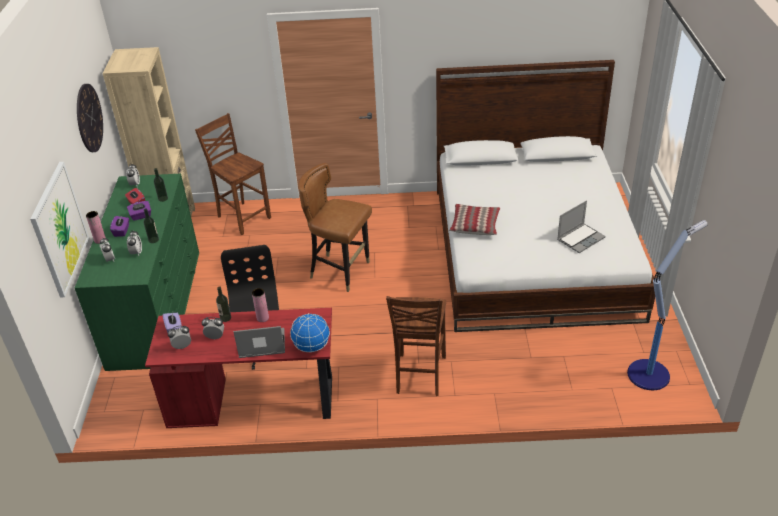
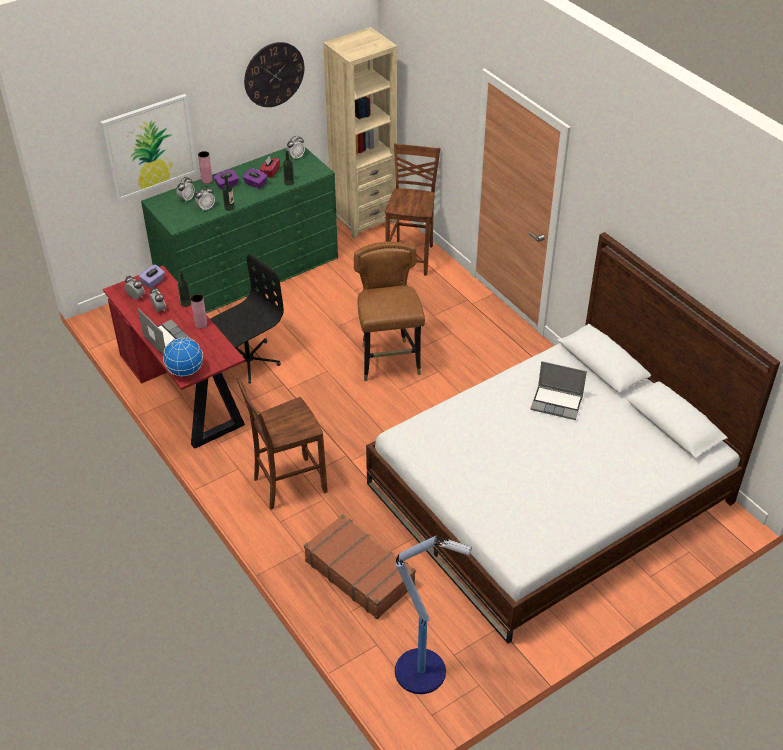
camera: 55 degrees right, 5 degrees up
(474, 225) = (474, 408): pillow -> none
(538, 370) = (360, 573): none -> brown suitcase
(580, 238) = (523, 503): laptop -> laptop (557, 403)

